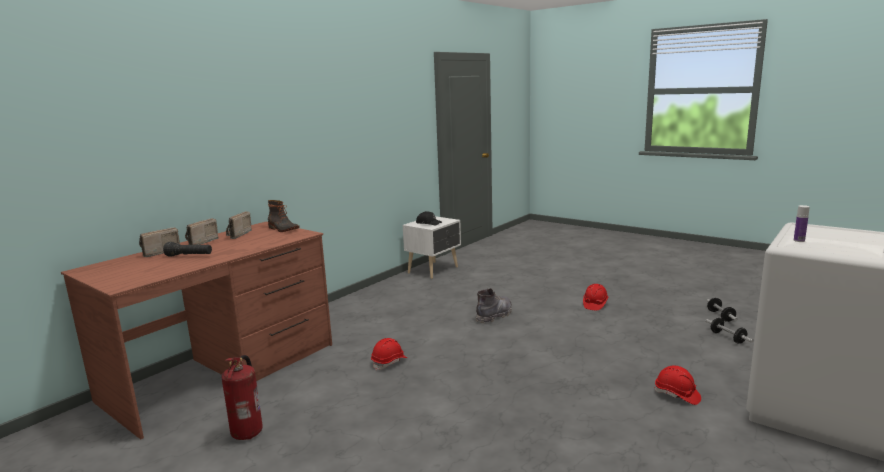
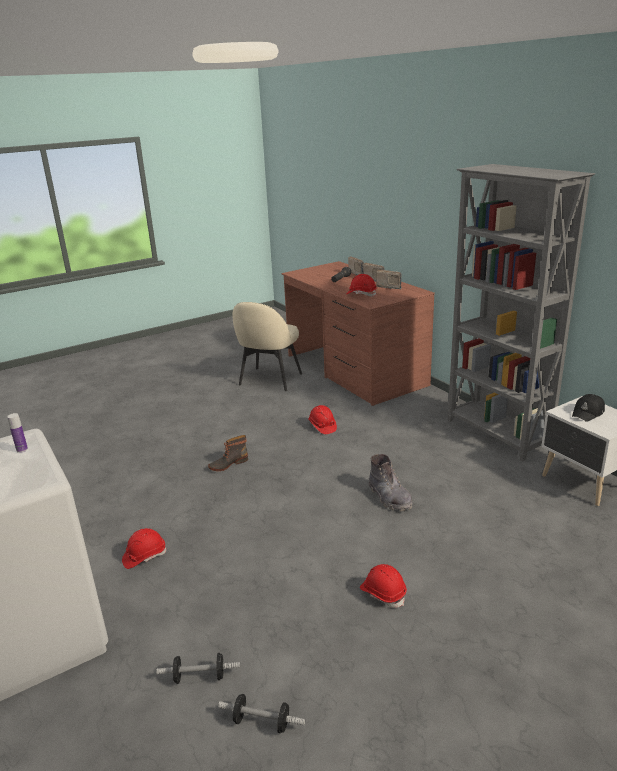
camera: 110 degrees right, 10 degrees up
(248, 432) = (269, 380): fire extinguisher -> beige chair
(266, 240) = (361, 294): none -> red hard hat
(283, 229) = (395, 297): boot -> boot (228, 464)
(377, 293) = (497, 434): none -> grey bookcase

